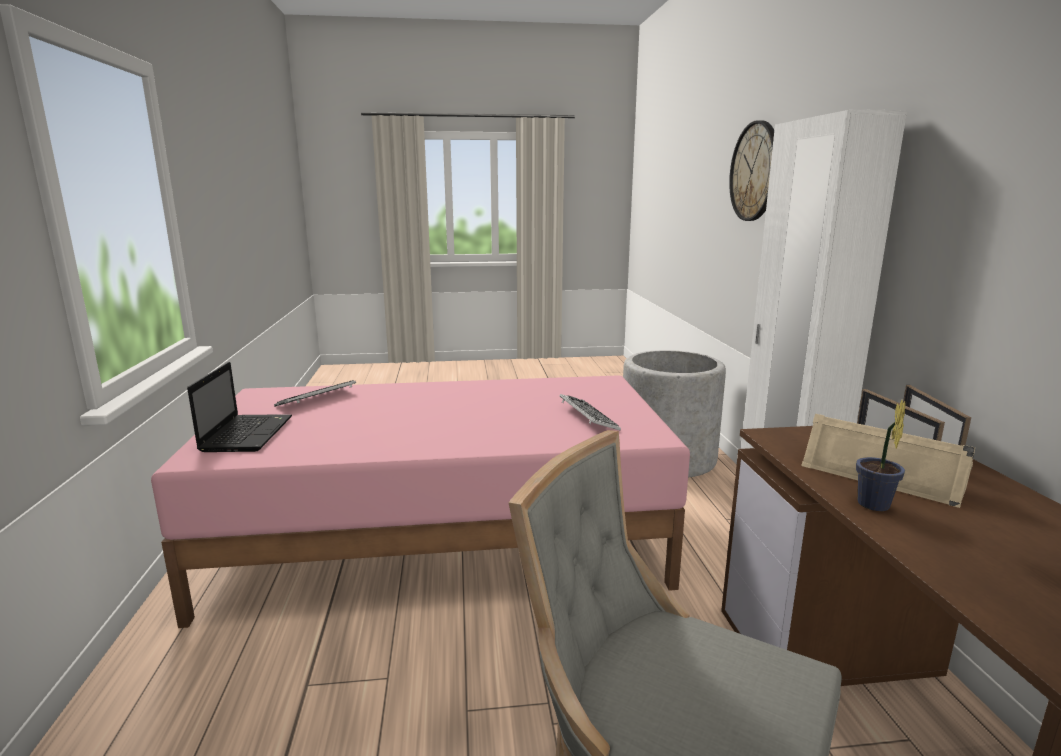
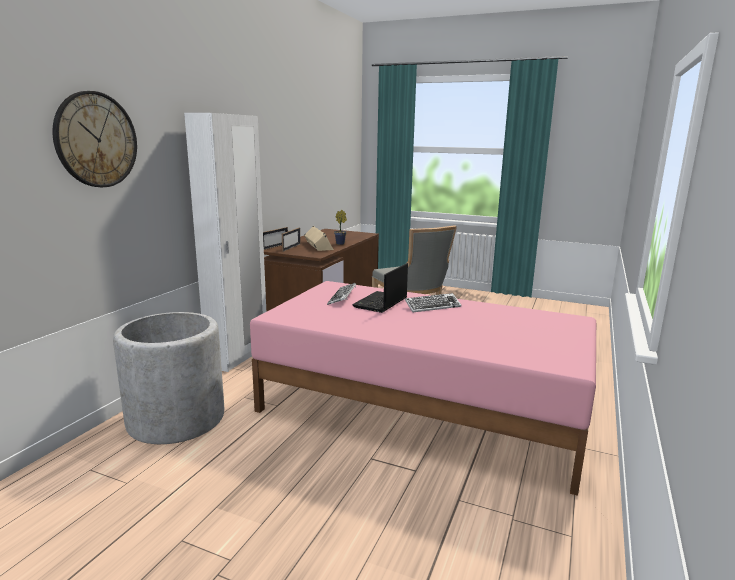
camera: 150 degrees left, 0 degrees up
(247, 433) = (554, 328): laptop -> laptop (380, 303)
(317, 399) = (511, 347): keyboard -> keyboard (432, 306)

